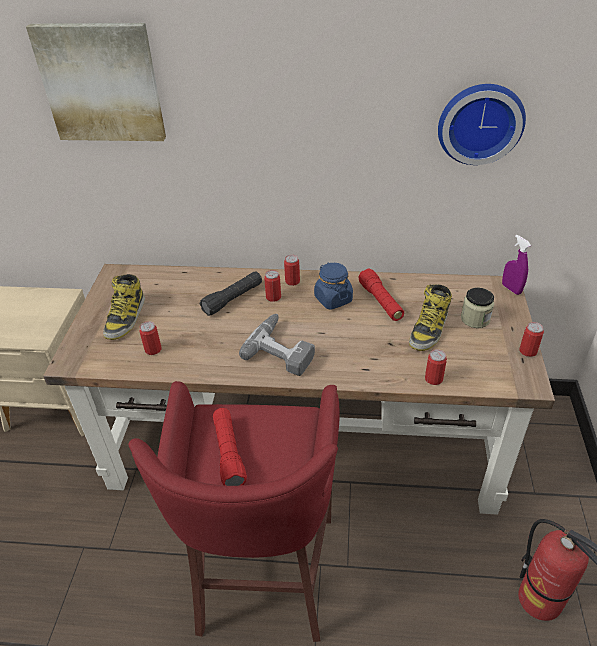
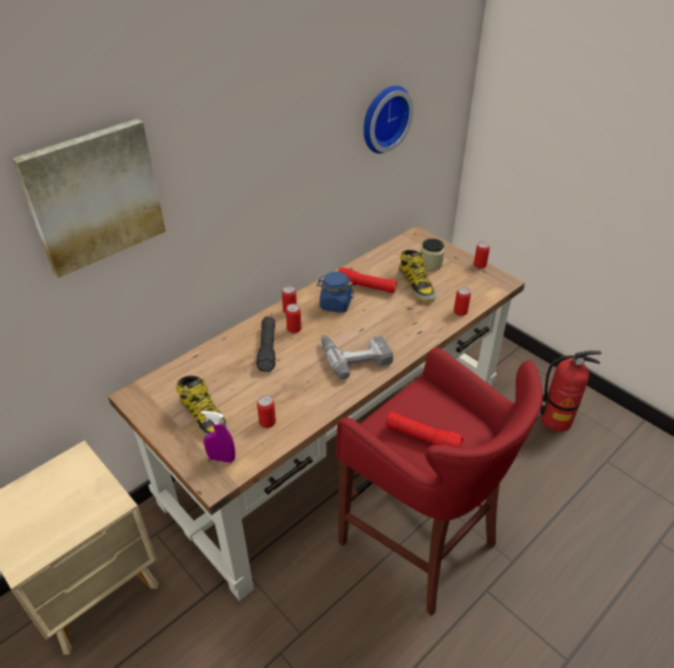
camera: 50 degrees left, 0 degrees up
(511, 289) = (423, 235): purple spray bottle -> purple spray bottle (221, 458)

